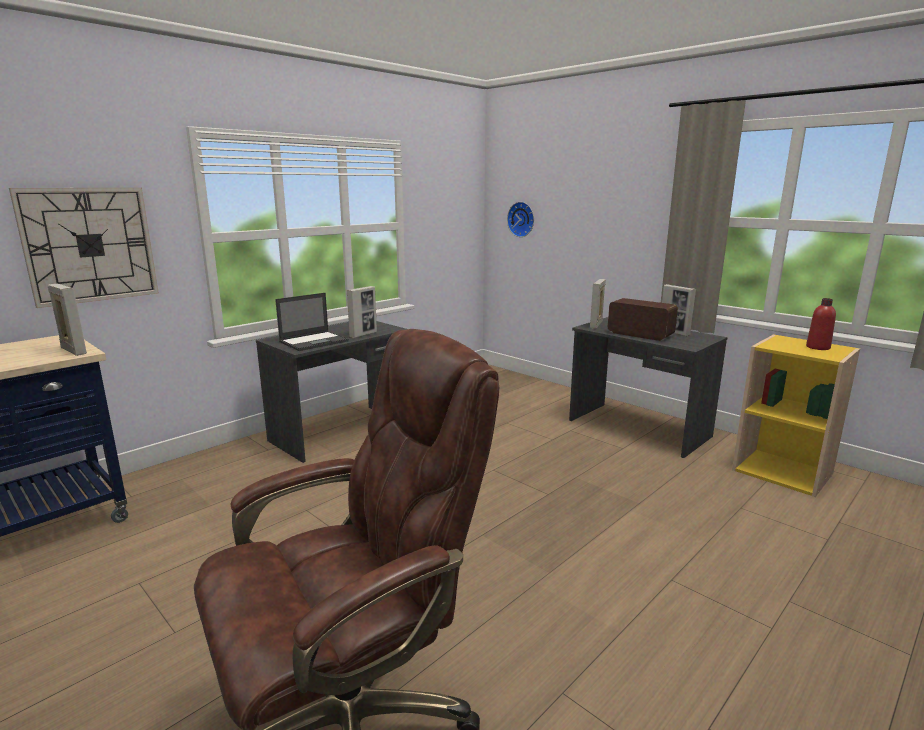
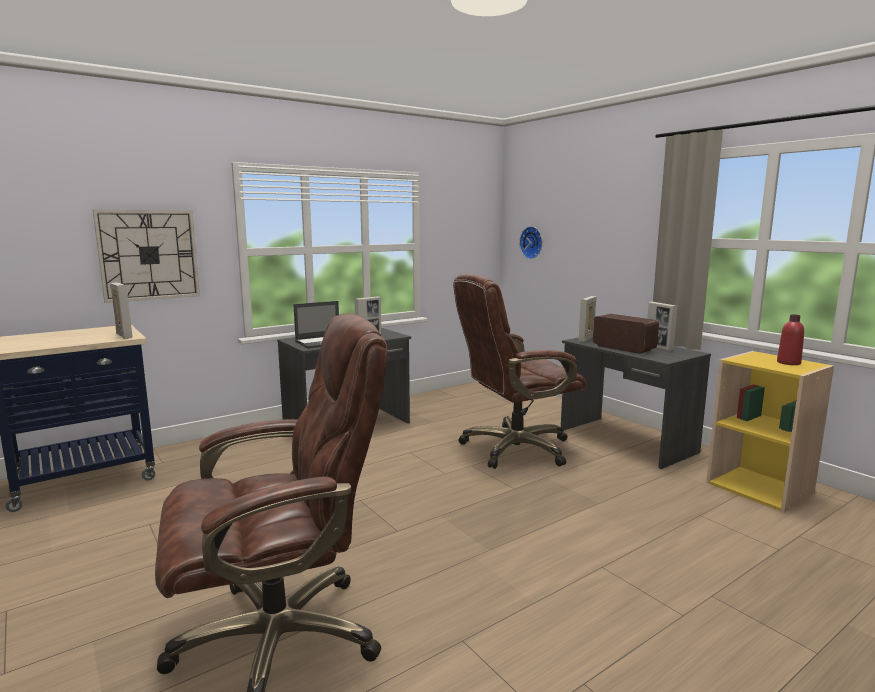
camera: 10 degrees right, 5 degrees down
(532, 445) = (516, 448): none -> brown office chair

